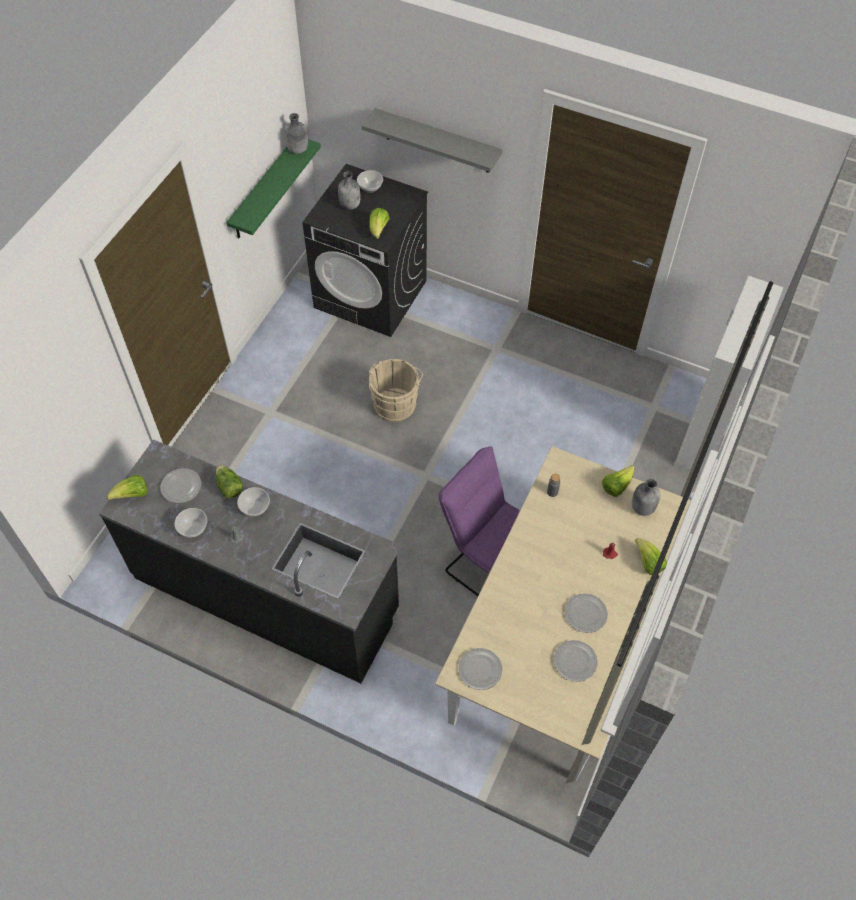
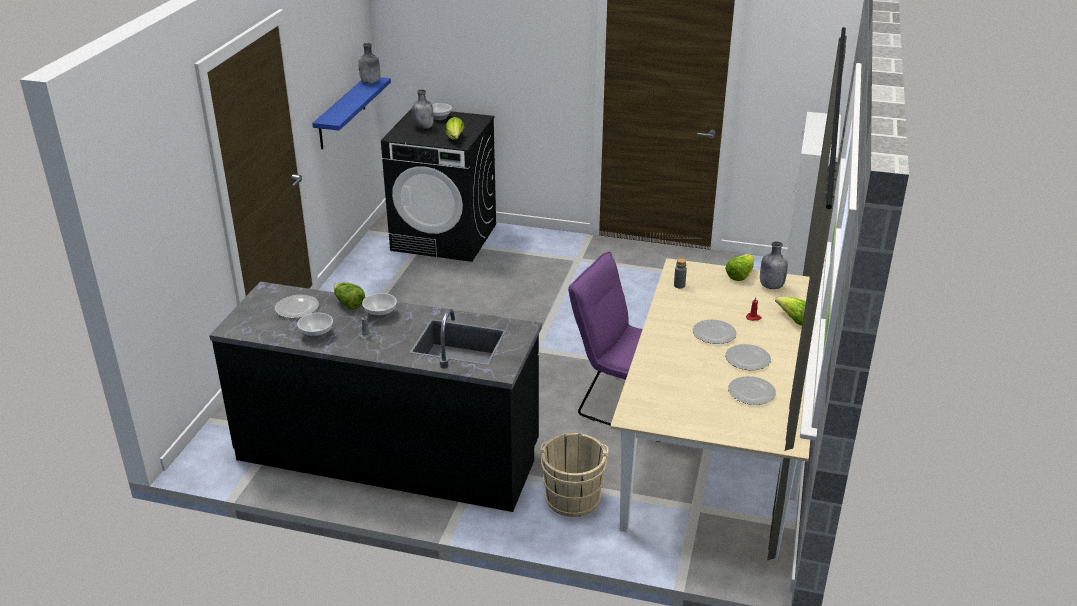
camera: 10 degrees left, 25 degrees down
(132, 495) = (244, 319): lettuce -> none
(264, 189) = (342, 113): green shelf -> blue shelf
(395, 403) = (489, 303): beige bucket -> beige bucket (573, 496)
(437, 141) = (501, 56): grey shelf -> none
(479, 669) = (654, 409): plate -> plate (713, 333)

